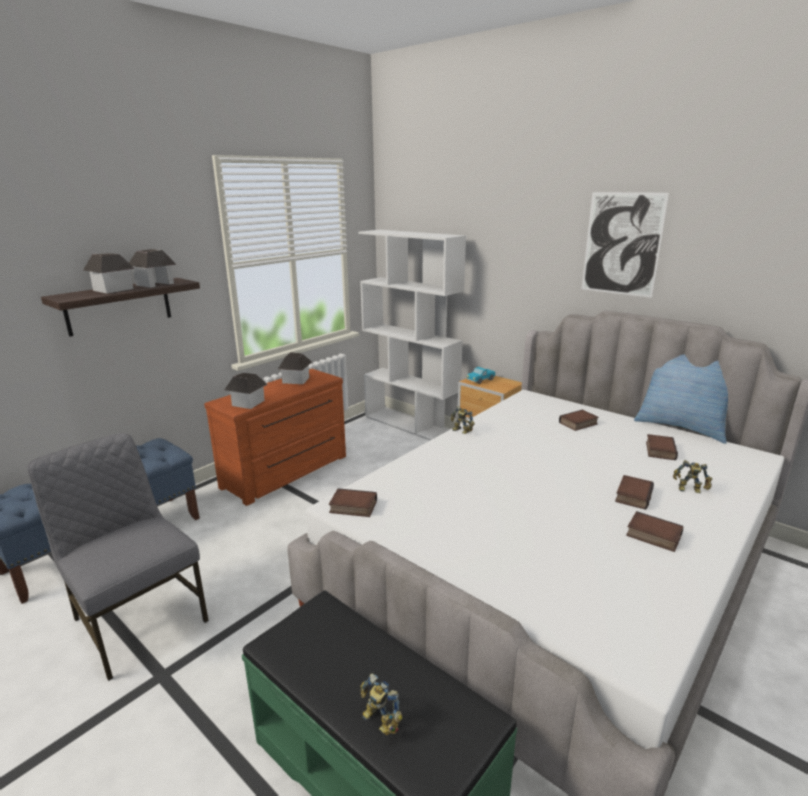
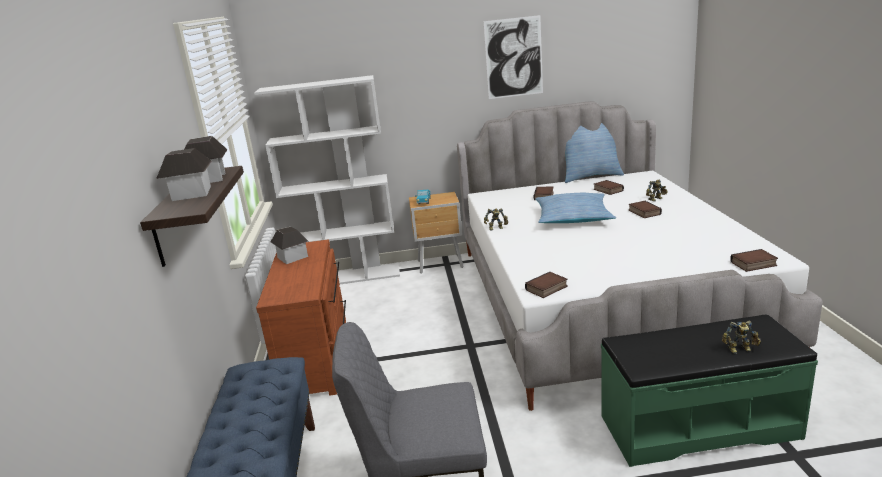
camera: 45 degrees left, 0 degrees up
(248, 403) = (301, 287): toy house -> none
(546, 458) = (573, 217): none -> pillow
(652, 536) = (685, 222): book -> book (753, 264)

